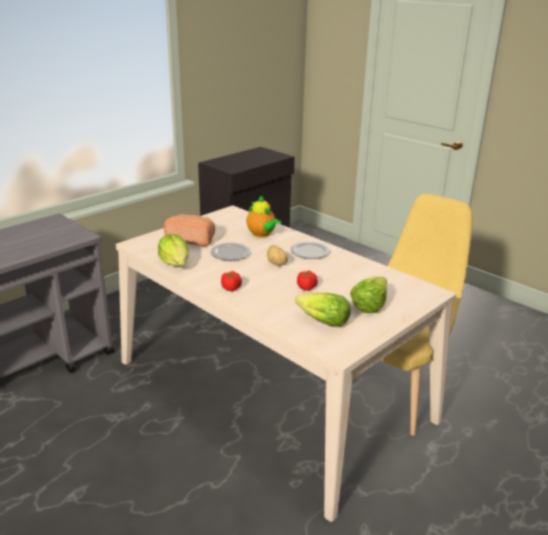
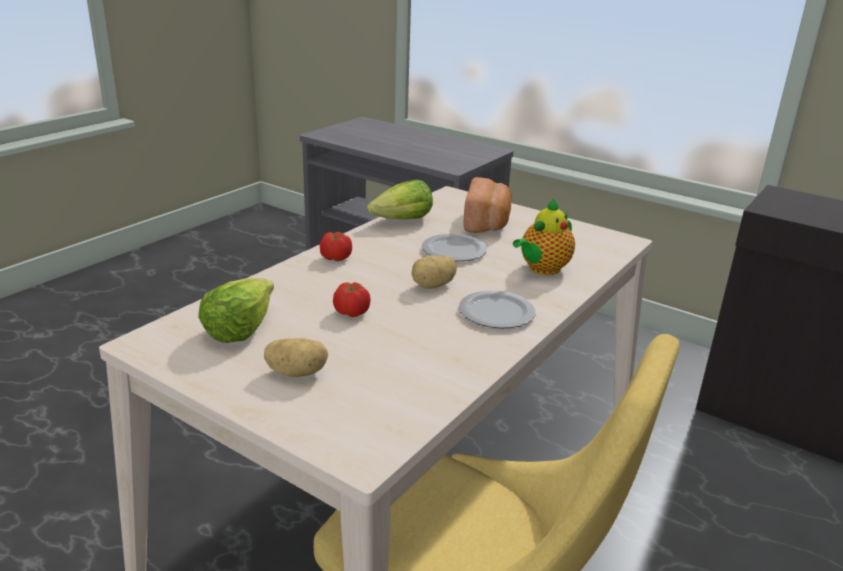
camera: 80 degrees right, 0 degrees up
(369, 305) = (297, 372): lettuce -> potato

